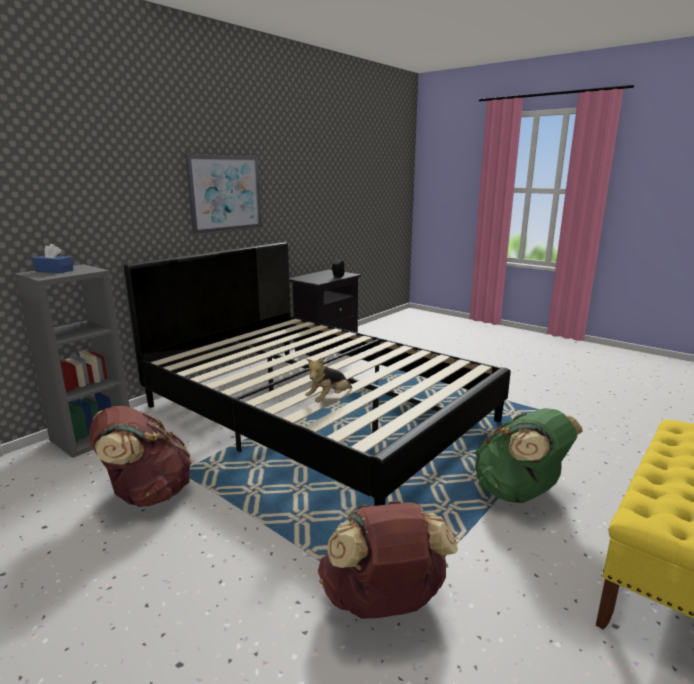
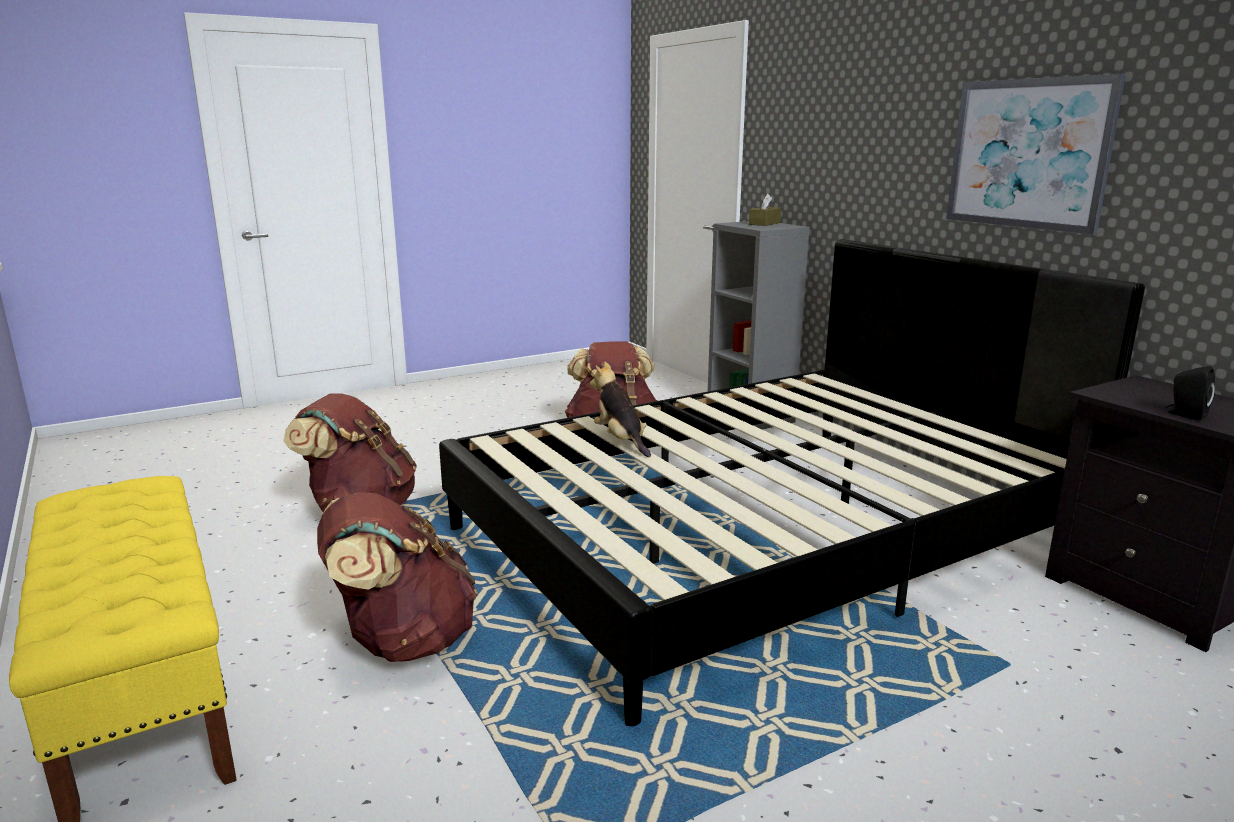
camera: 110 degrees right, 0 degrees up
(54, 271) = (764, 223): blue tissue box -> brown tissue box
(519, 493) = (402, 641): green backpack -> brown backpack

